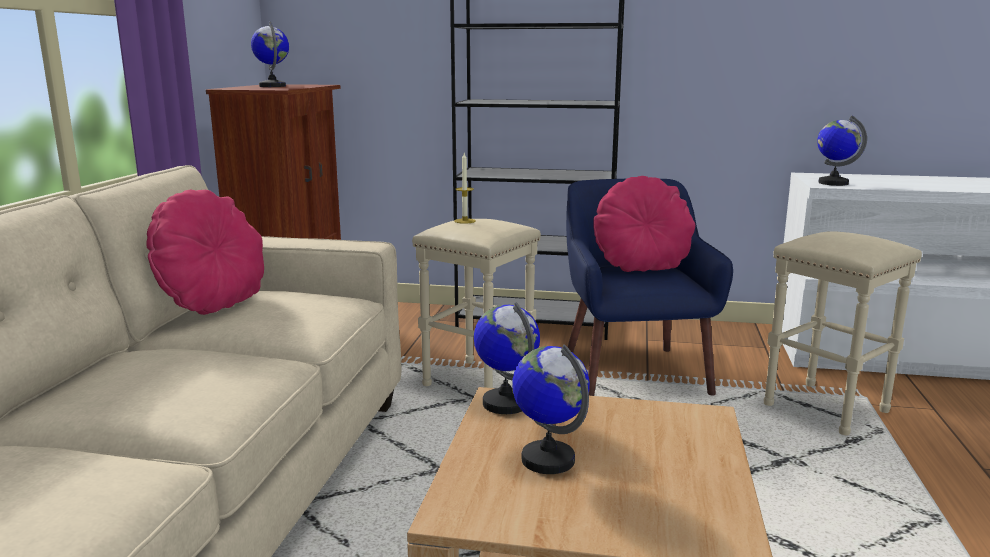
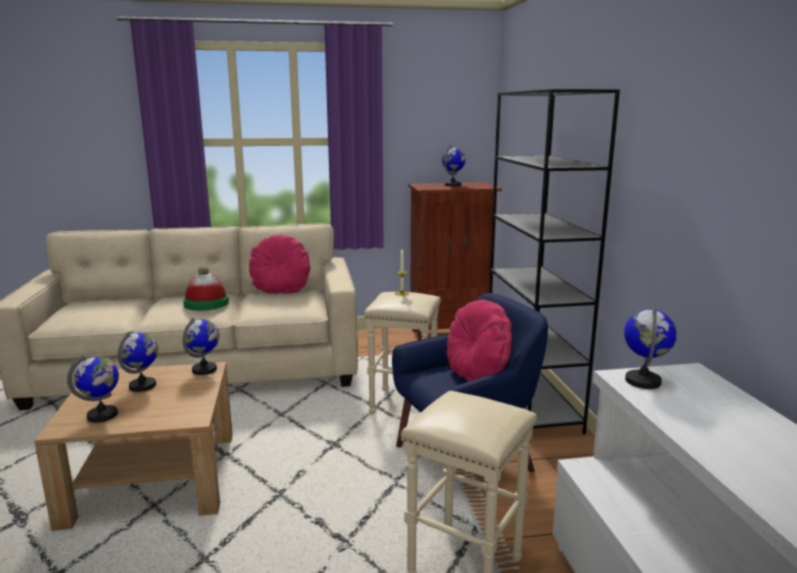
camera: 70 degrees right, 0 degrees up
(191, 363) = (206, 303): none -> hat
(675, 497) = (103, 415): none -> globe

